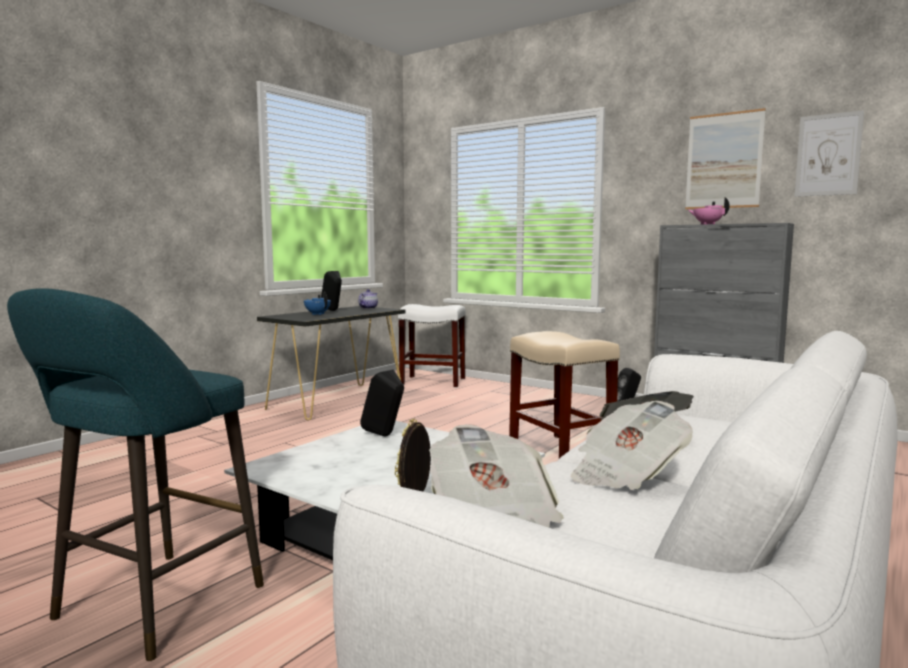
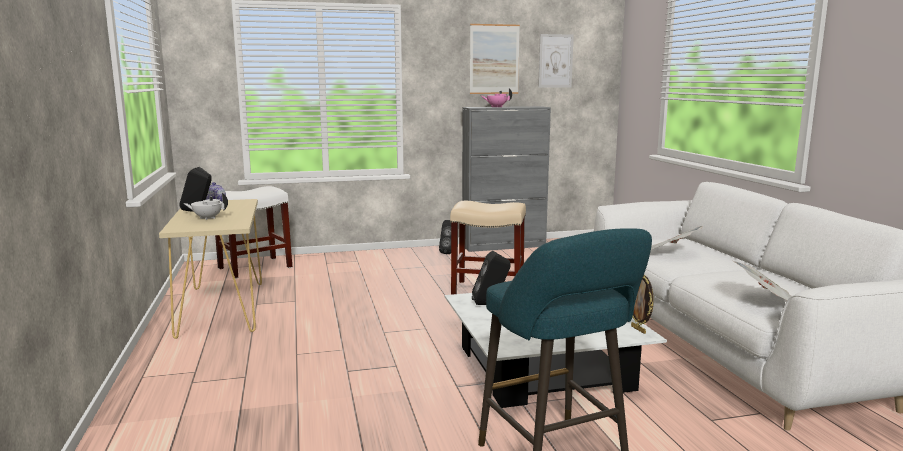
camera: 50 degrees left, 5 degrees up
(317, 314) = (207, 218): blue teapot -> white teapot
(337, 400) = (222, 308): black console table -> beige console table
(625, 474) = (729, 271): newspaper -> none

